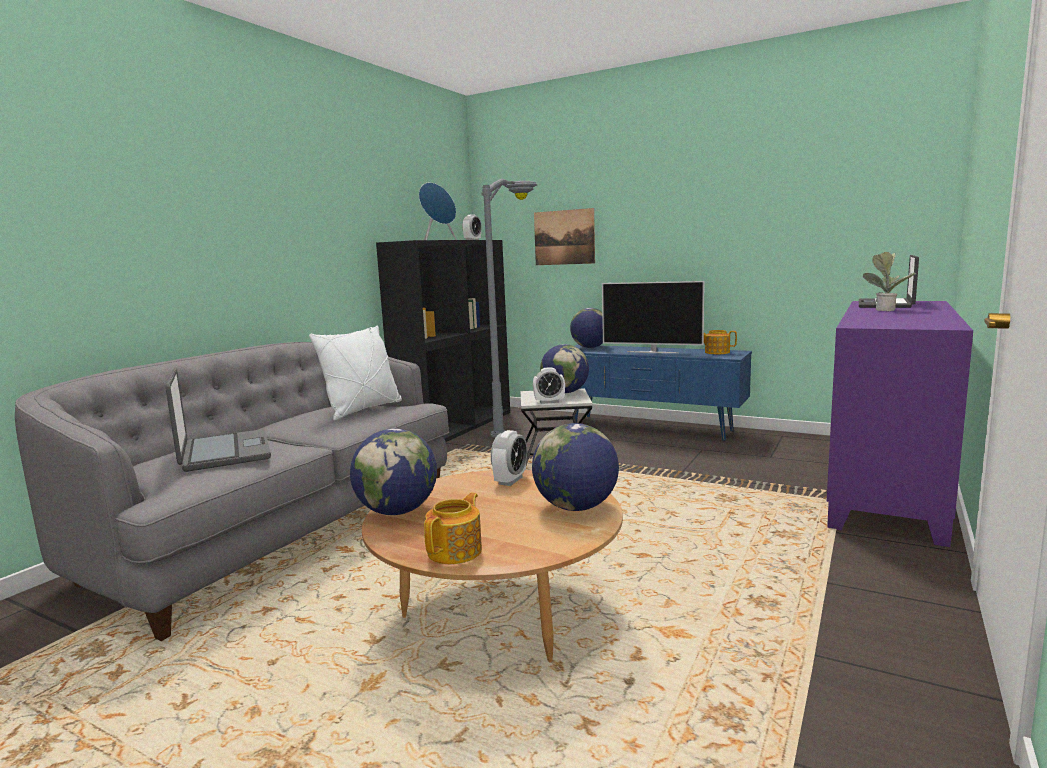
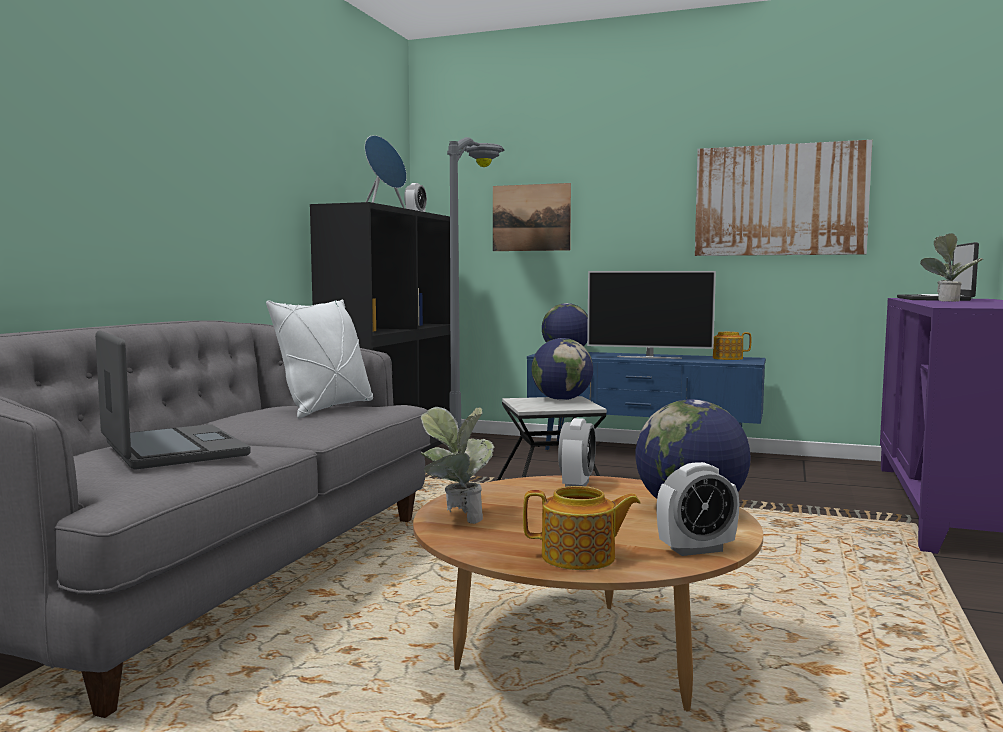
camera: 10 degrees left, 5 degrees down
(397, 511) = (456, 519): globe -> potted plant
(456, 551) = (580, 557): teapot -> teapot turned 75 degrees clockwise
(549, 402) = (551, 408): alarm clock -> alarm clock (696, 549)
(764, 217) = (779, 200): none -> picture

